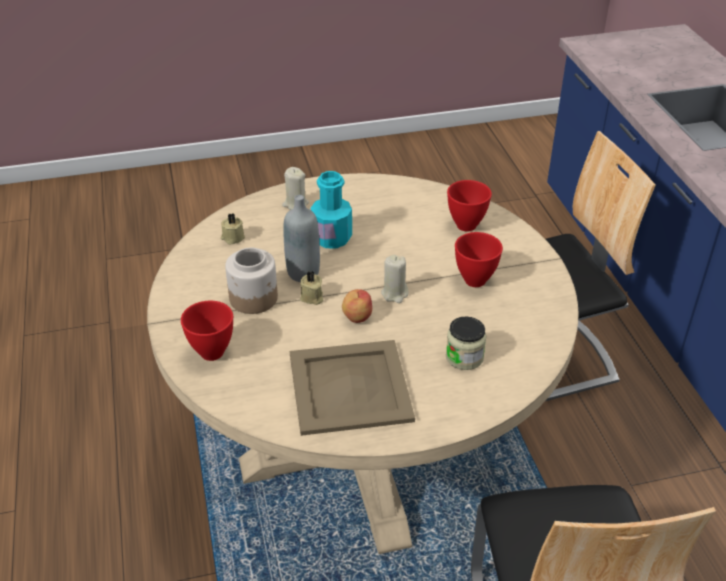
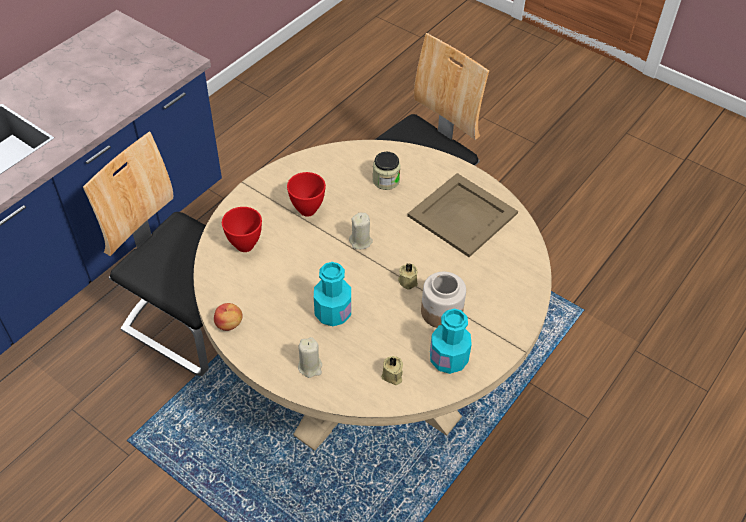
camera: 130 degrees left, 10 degrees up
(205, 274) = (448, 359): none -> turquoise bottle
(213, 353) = (509, 295): red bowl -> none
(303, 273) = (388, 303): grey bottle -> none
(357, 316) = (402, 247): apple -> apple (229, 324)

